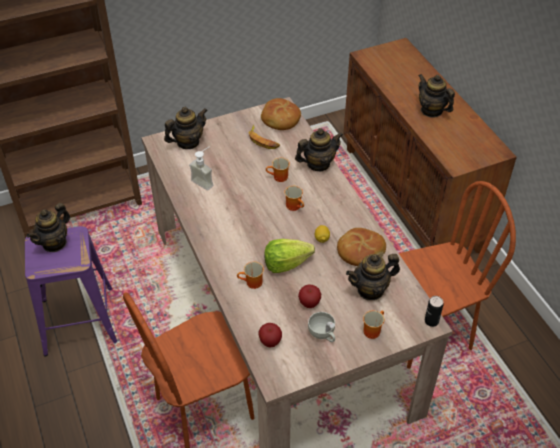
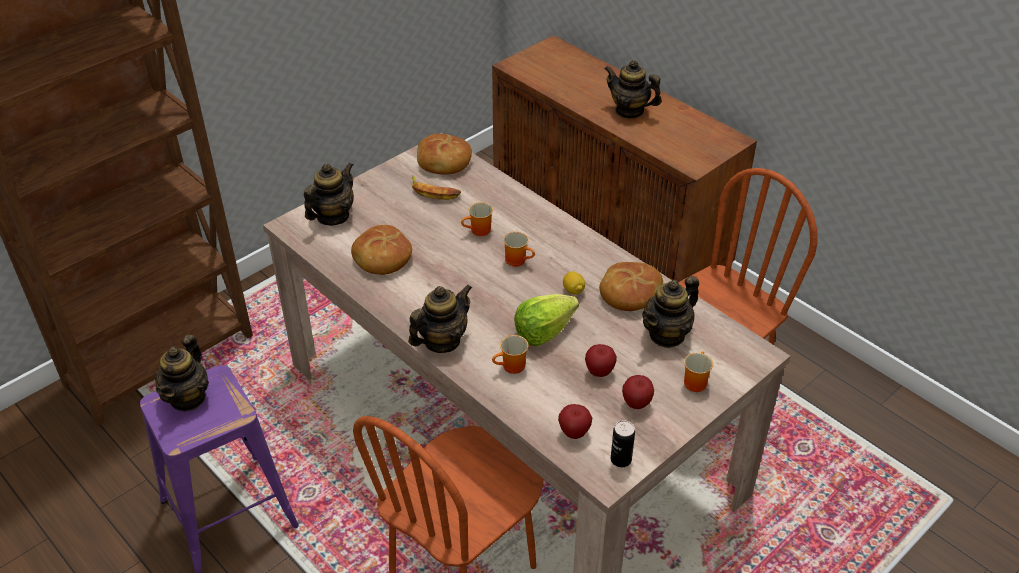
camera: 20 degrees left, 5 degrees down
(205, 181) = (382, 258): soap dispenser -> bread
(318, 164) = (521, 203): teapot -> teapot (442, 341)
(323, 334) = (636, 404): white cup -> apple
(431, 321) = (759, 351): can -> can (621, 459)

